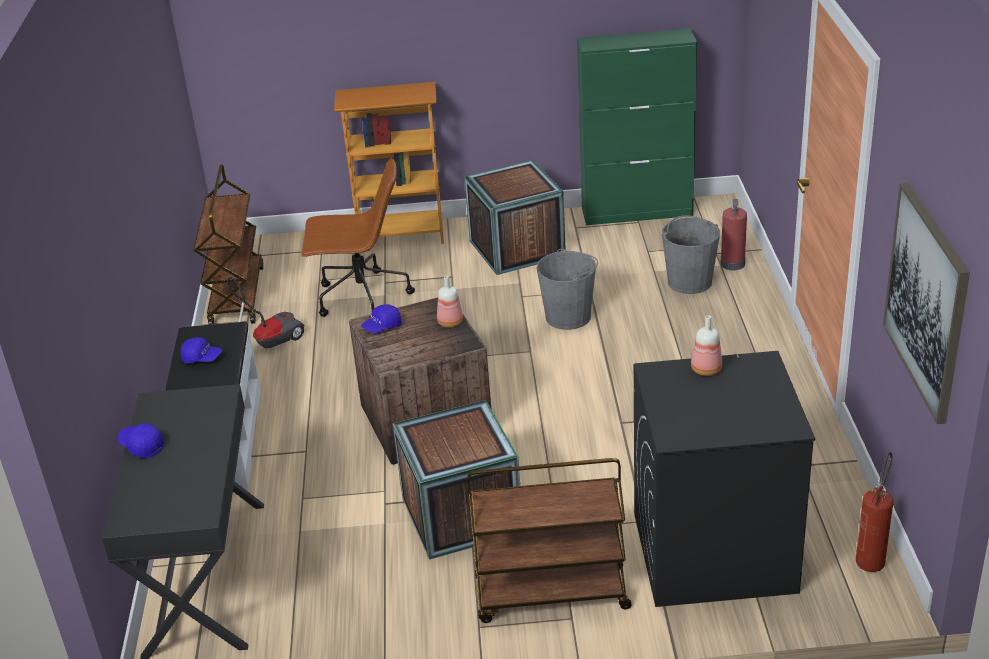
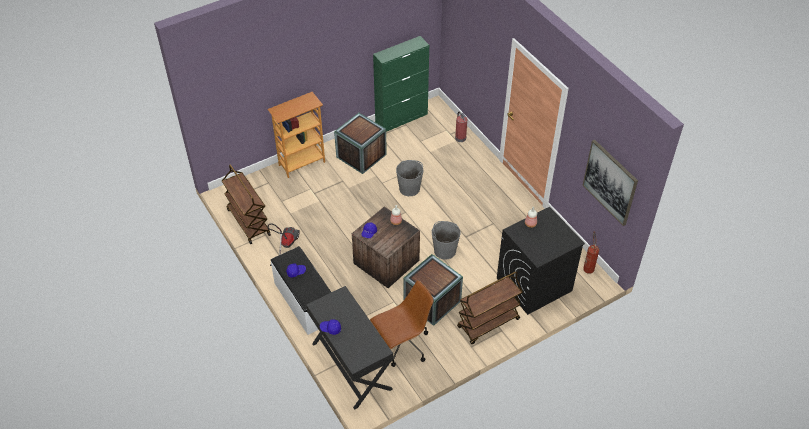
camera: 30 degrees left, 15 degrees up
(361, 298) = (309, 205): brown office chair -> brown office chair (403, 346)
(689, 281) = (448, 153): grey bucket -> grey bucket (444, 250)

